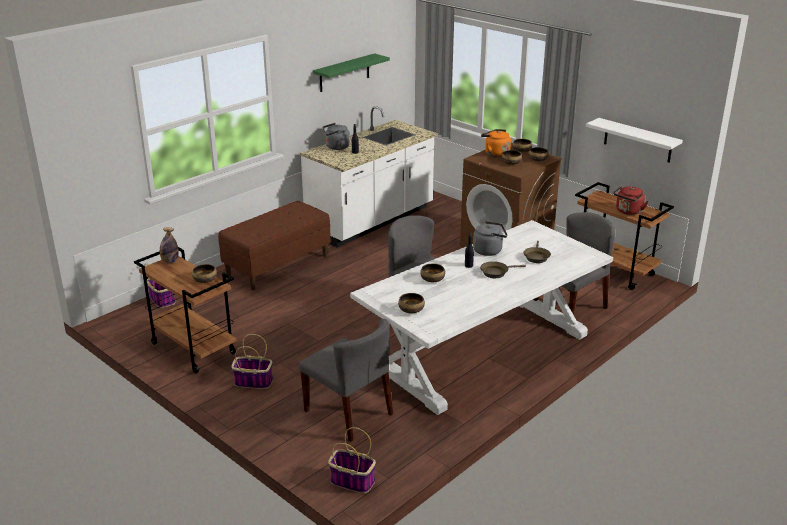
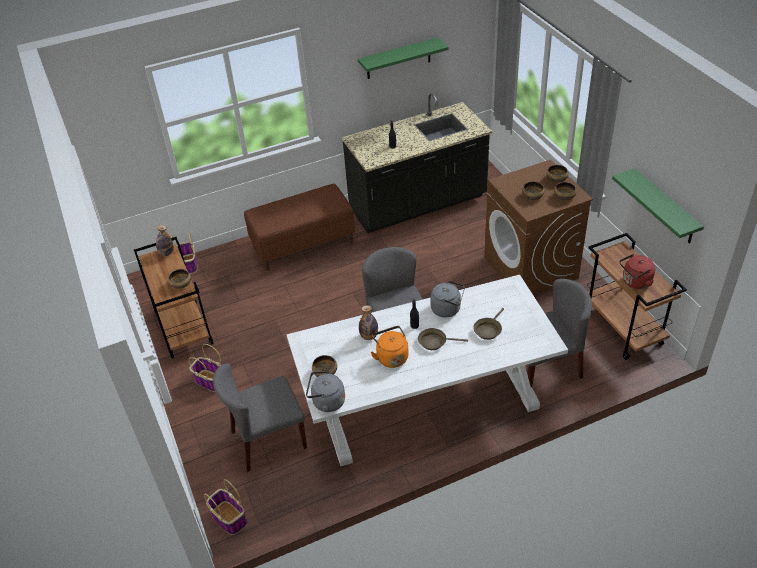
camera: 25 degrees right, 15 degrees up
(336, 147) = (379, 135): grey kettle -> grey kettle (326, 402)
(349, 413) = (268, 440): grey chair -> grey chair turned 90 degrees clockwise
(371, 221) = (418, 204): white counter -> black counter
(432, 279) = (369, 336): bowl -> bottle
(495, 153) = (526, 178): orange kettle -> orange kettle (391, 357)
(637, 140) = (665, 207): white shelf -> green shelf

